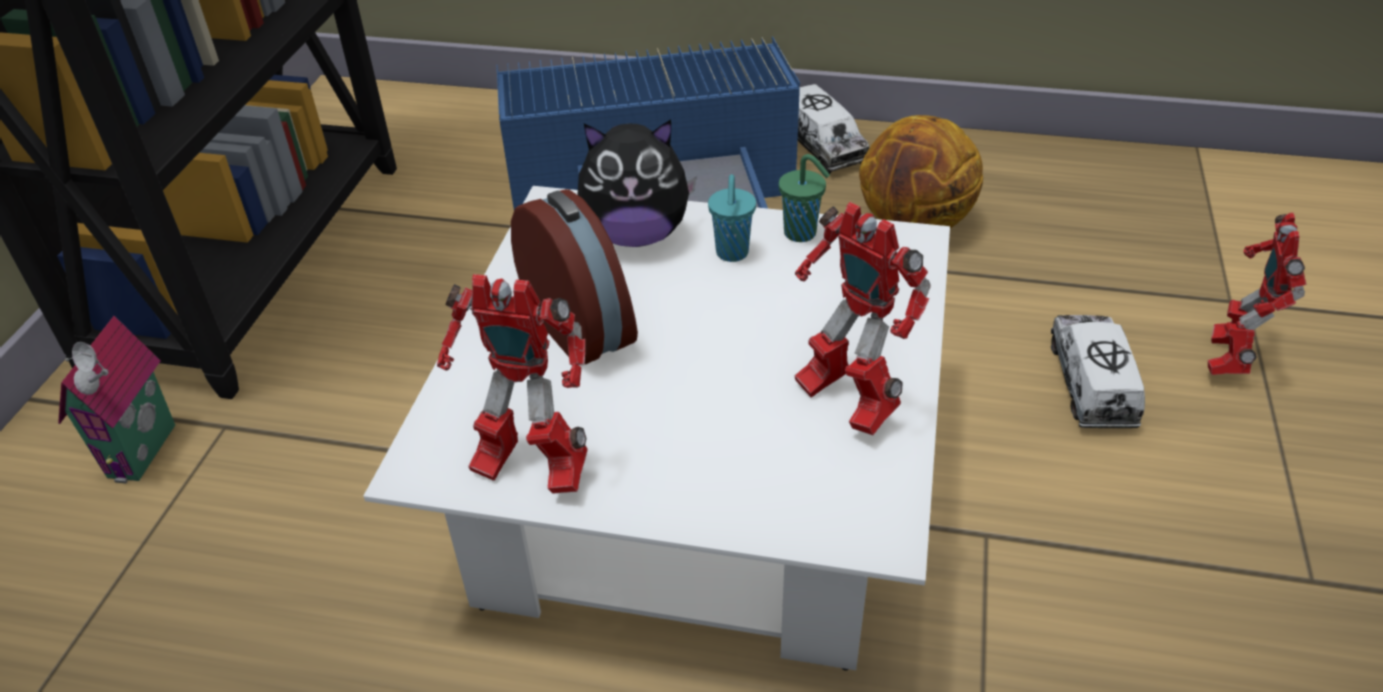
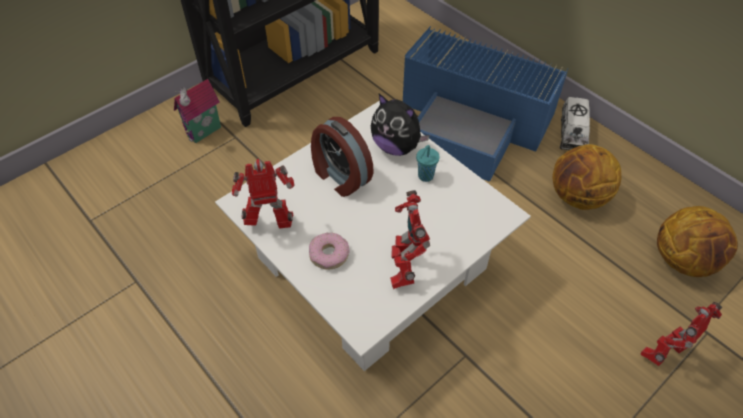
camera: 35 degrees right, 10 degrees up
(528, 469) = (271, 224): toy robot -> toy robot turned 120 degrees clockwise
(583, 326) = (340, 176): alarm clock -> alarm clock turned 135 degrees clockwise
(694, 455) = (329, 254): none -> donut
(802, 234) = (462, 183): green cup -> none
(1091, 384) = (581, 322): toy truck -> none
(1128, 232) = (684, 261): none -> basketball

